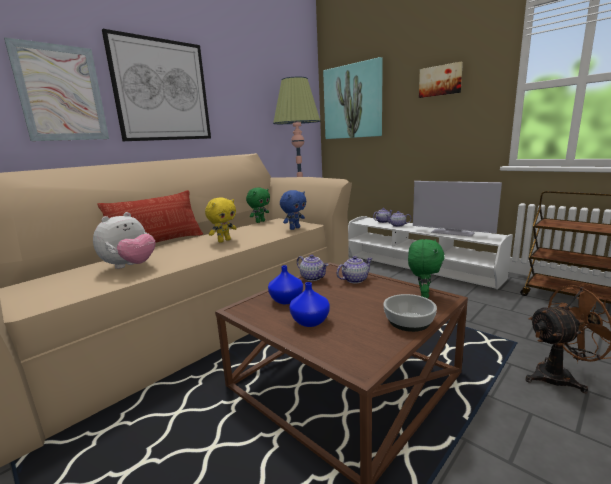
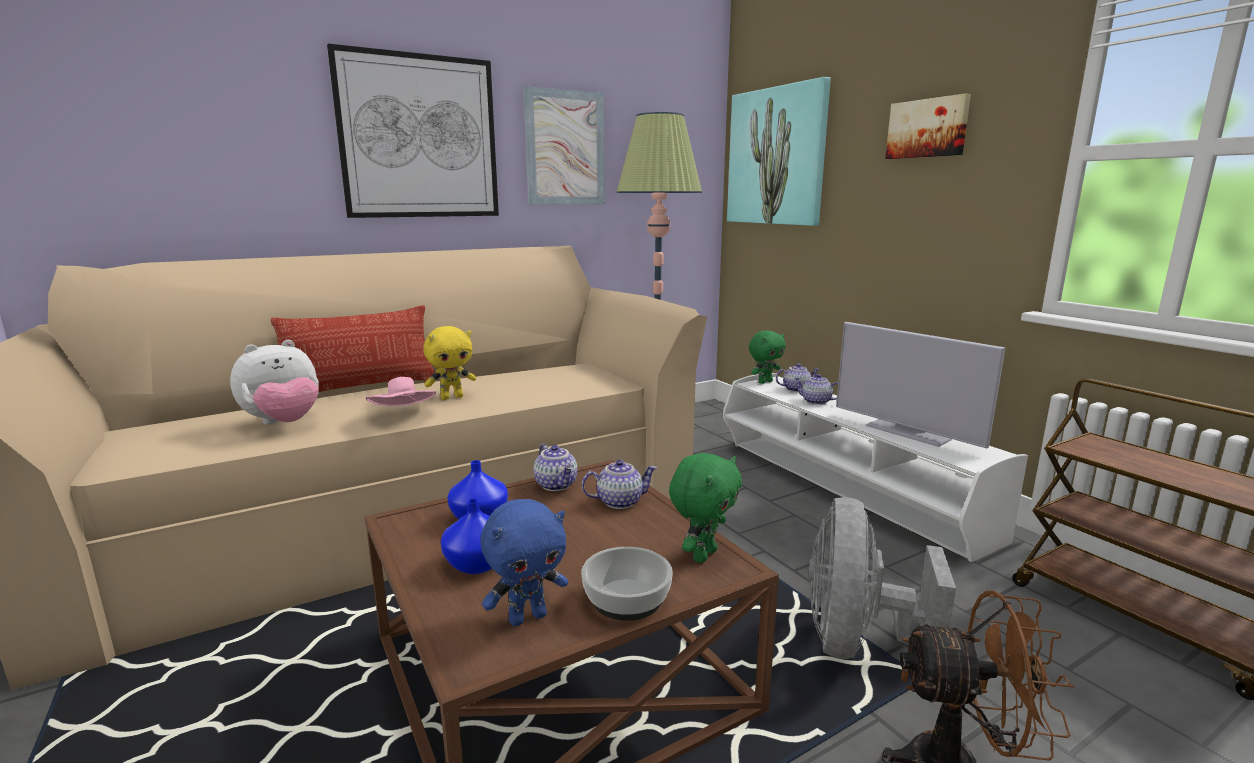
camera: 15 degrees right, 0 degrees up
(61, 93) = (258, 144): picture -> picture (565, 148)
(205, 251) = (404, 414): none -> pink hat
(260, 221) = (550, 366): green plush toy -> green plush toy (765, 382)
(294, 228) = (587, 388): blue plush toy -> blue plush toy (527, 617)
(475, 333) = (856, 641): none -> grey fan

